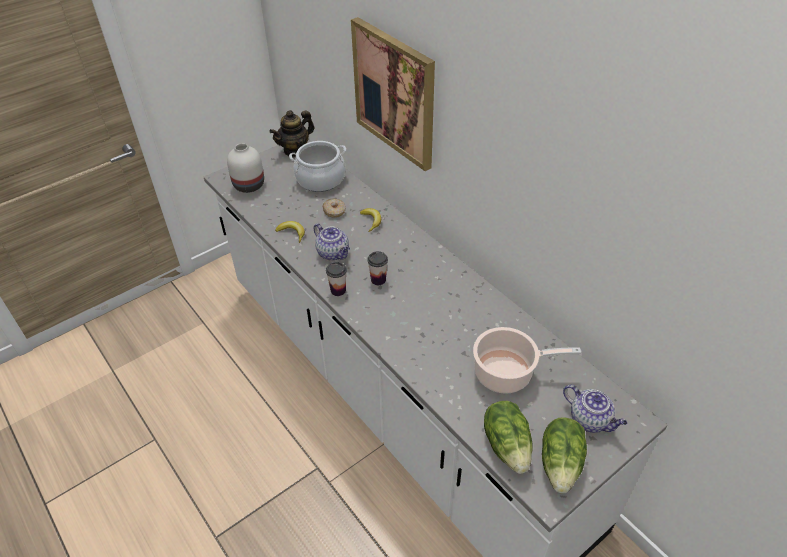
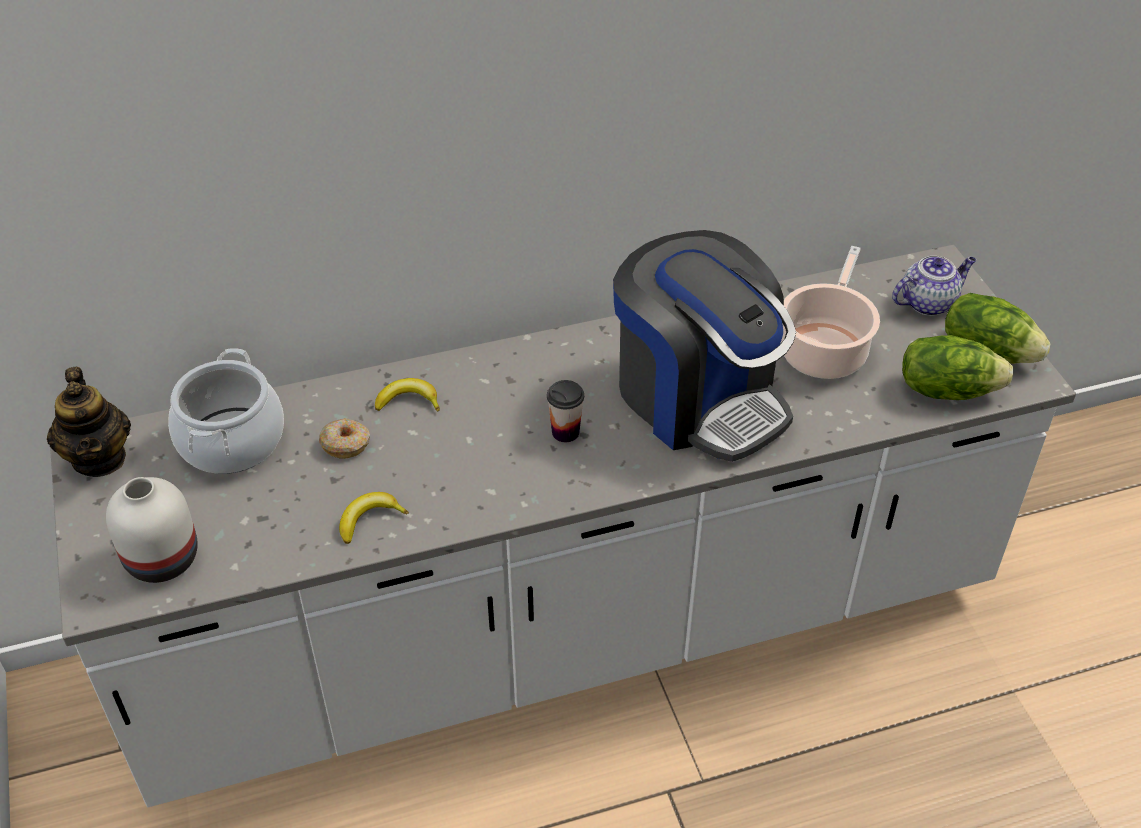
camera: 70 degrees left, 0 degrees up
(334, 253) = (464, 473): teapot -> none
(338, 290) = (563, 490): cup -> none
(395, 93) = (348, 158): picture -> none
(431, 325) = (698, 398): none -> coffee machine

